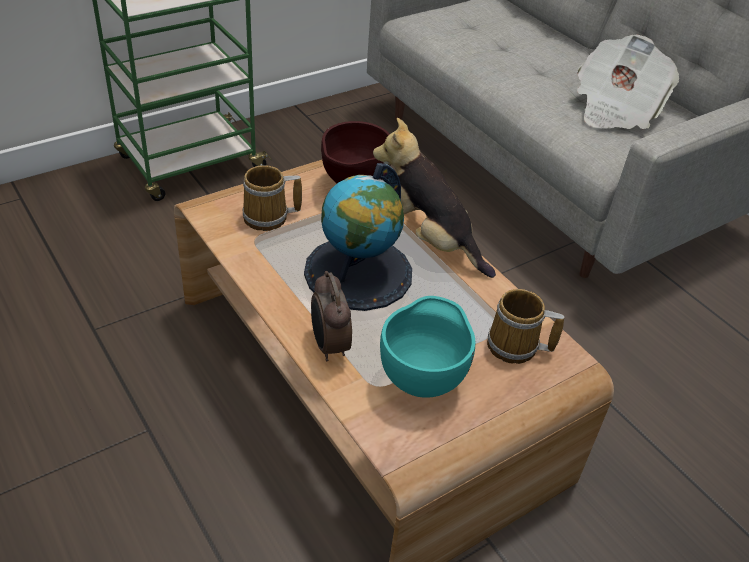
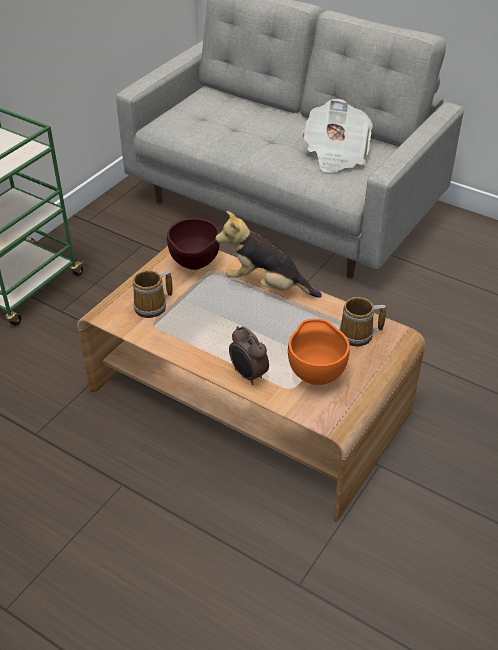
camera: 20 degrees left, 0 degrees up
(358, 272) = (236, 323): globe -> none
(422, 378) = (316, 374): turquoise bowl -> orange bowl

